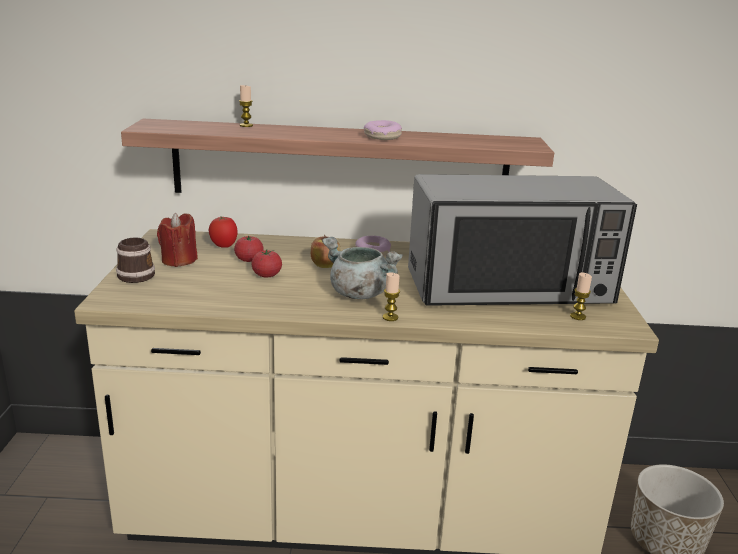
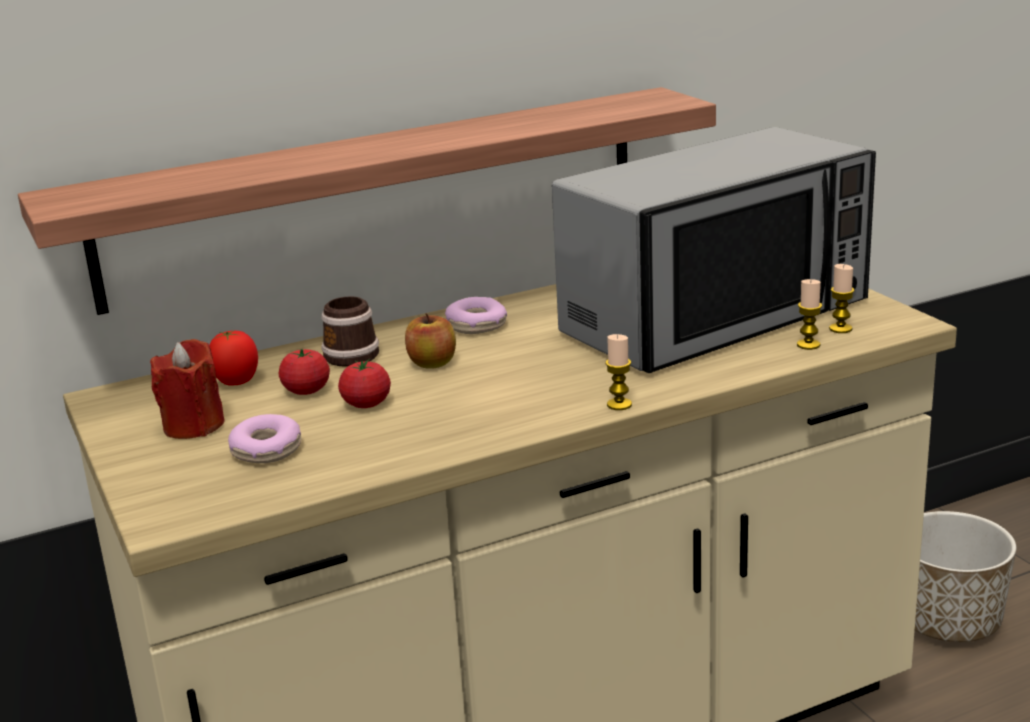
camera: 25 degrees left, 0 degrees up
(138, 274) = (155, 466): mug -> mug (348, 353)
(246, 125) = (222, 164): candle -> candle (808, 345)
(358, 293) = (534, 387): grey cooking pot -> none
(382, 137) = (460, 134): donut -> donut (266, 450)

